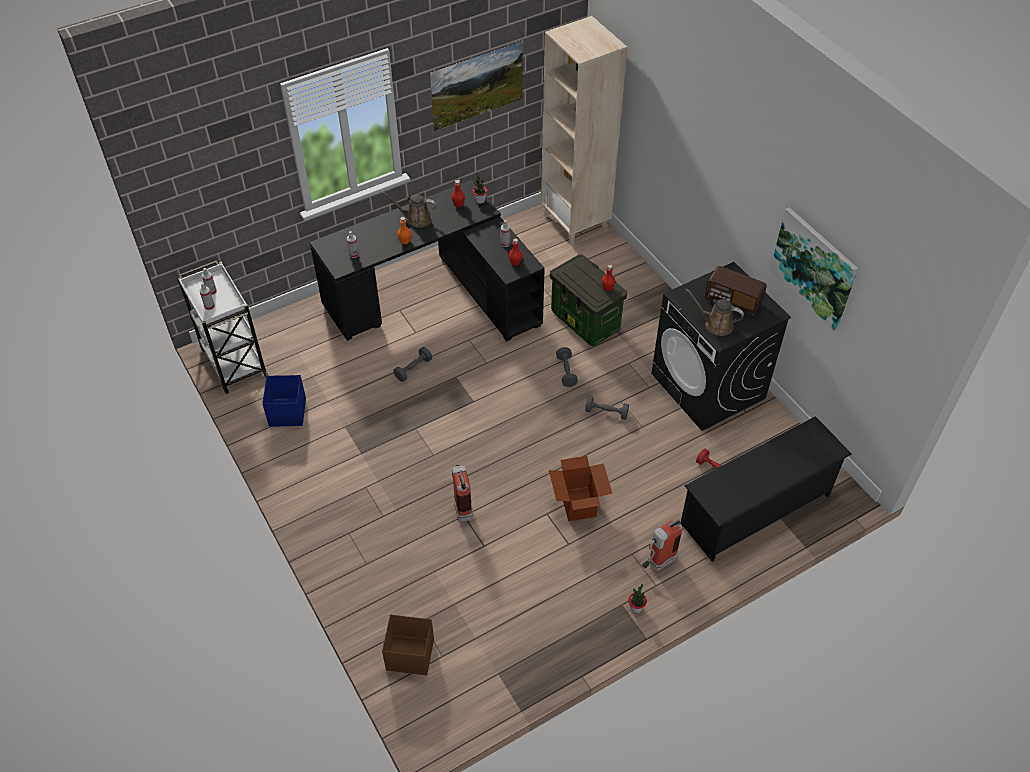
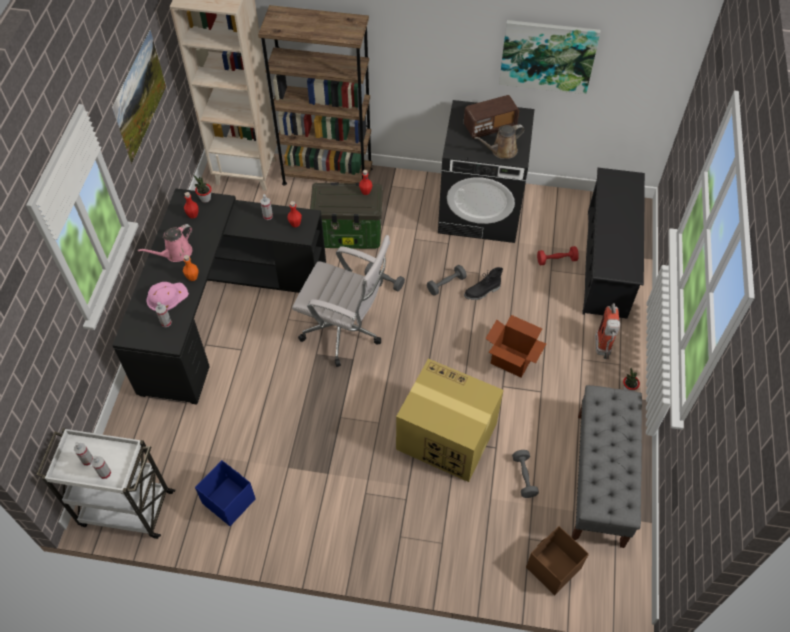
camera: 50 degrees left, 5 degrees up
(375, 240) = (166, 297): none -> pink hard hat
(413, 369) = (278, 377): grey dumbbell -> grey dumbbell (524, 477)
(416, 219) = (176, 253): brown watering can -> pink watering can
(462, 505) = (445, 436): fire extinguisher -> cardboard box
(492, 380) = (345, 332): none -> white office chair
(524, 639) = (600, 479): none -> grey bench
(625, 441) = (482, 292): none -> black boot
(627, 270) = (327, 176): none -> brown bookcase

